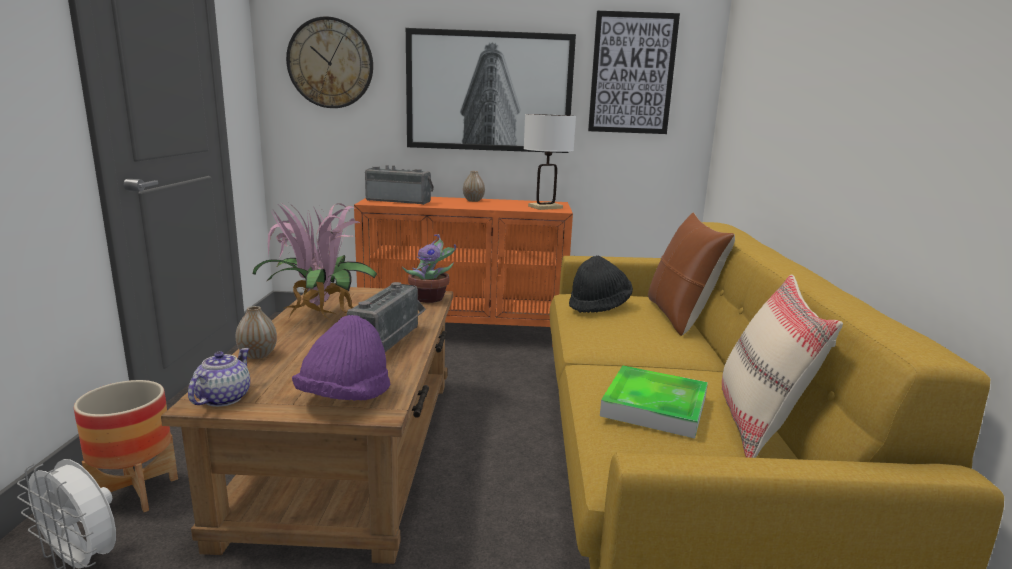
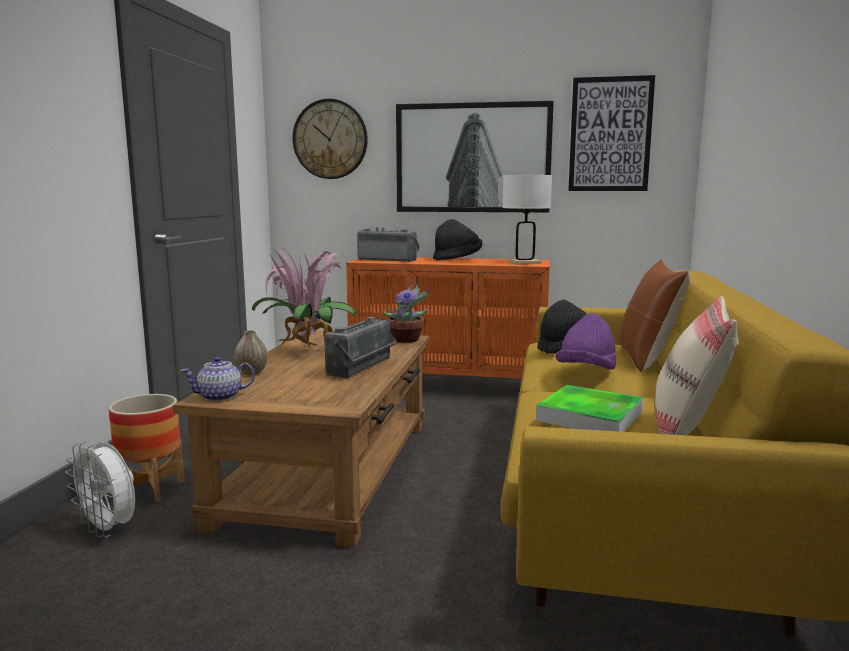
camera: 10 degrees right, 5 degrees down
(222, 399) = (220, 397): teapot -> teapot turned 135 degrees counterclockwise
(345, 398) = (317, 399): purple hat -> purple hat (586, 371)
(473, 200) = (457, 259): vase -> black hat

